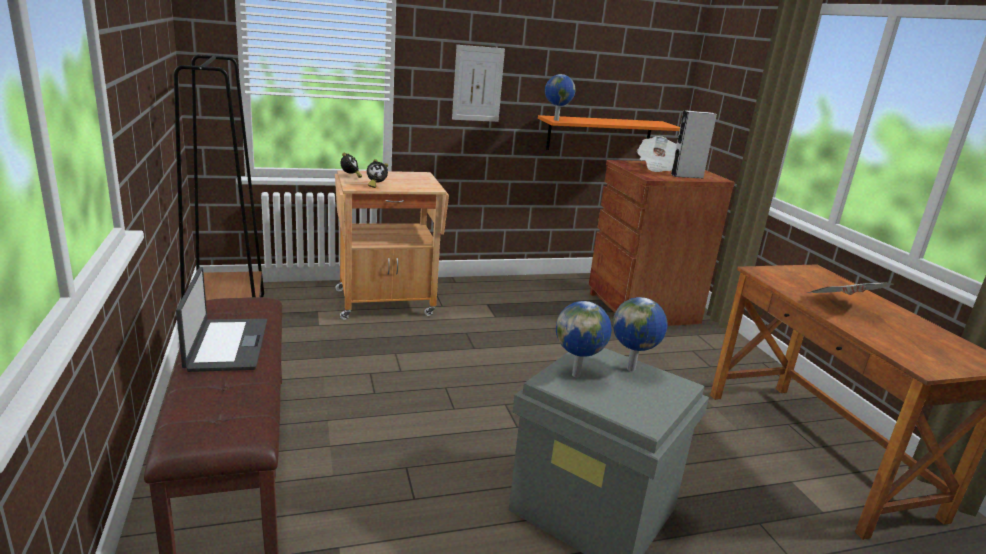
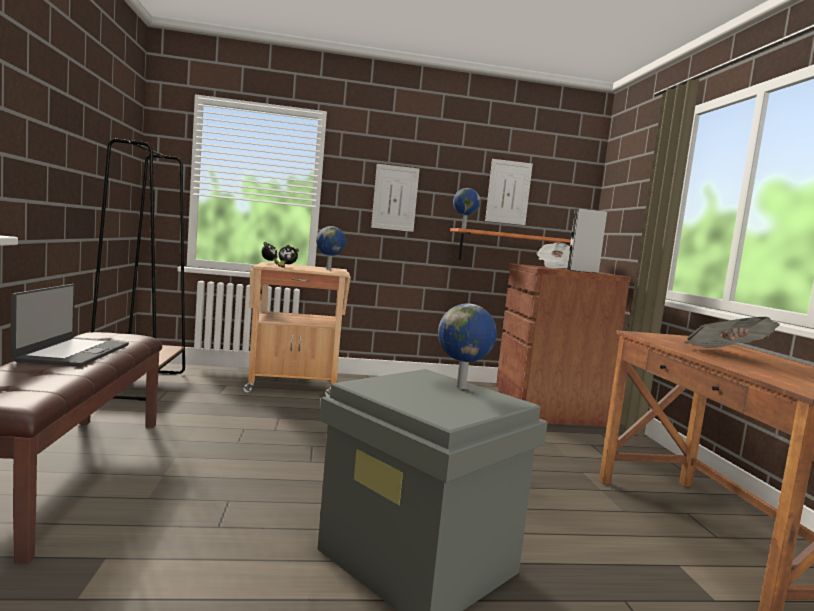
camera: 10 degrees right, 15 degrees down
(577, 375) = (395, 384): globe -> globe (329, 269)
(600, 71) = (508, 192): none -> picture

